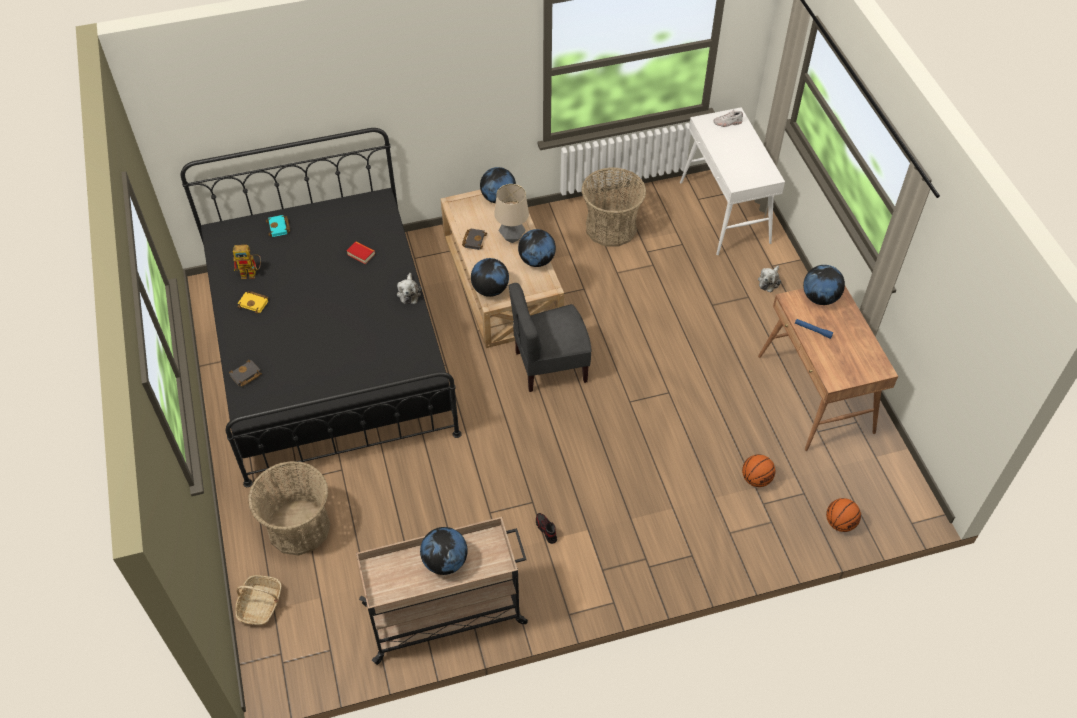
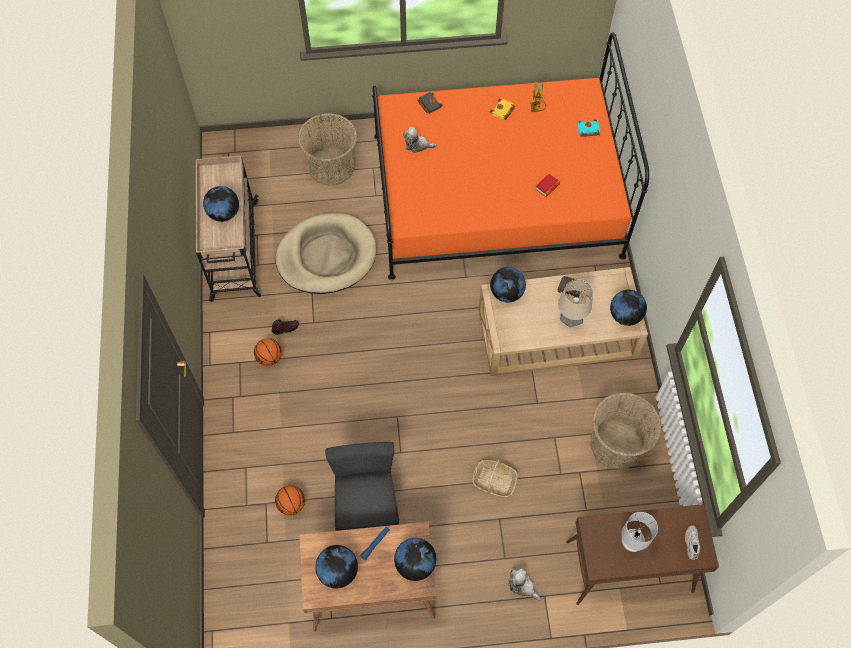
camera: 100 degrees right, 10 degrees up
(260, 604) = (275, 142): basket -> basket (494, 481)
(330, 350) = (496, 194): black bed -> orange bed
(409, 293) = (495, 218): plush toy -> plush toy (417, 145)
(438, 506) = (326, 256): none -> beige dog bed
(536, 260) = (537, 336): globe -> globe (338, 571)
(550, 366) = (449, 358): grey chair -> grey chair (367, 509)
(725, 213) = (628, 567): white console table -> brown console table
(741, 157) = (631, 542): none -> grey table lamp
(840, 523) = (229, 564): basketball -> basketball (269, 358)

